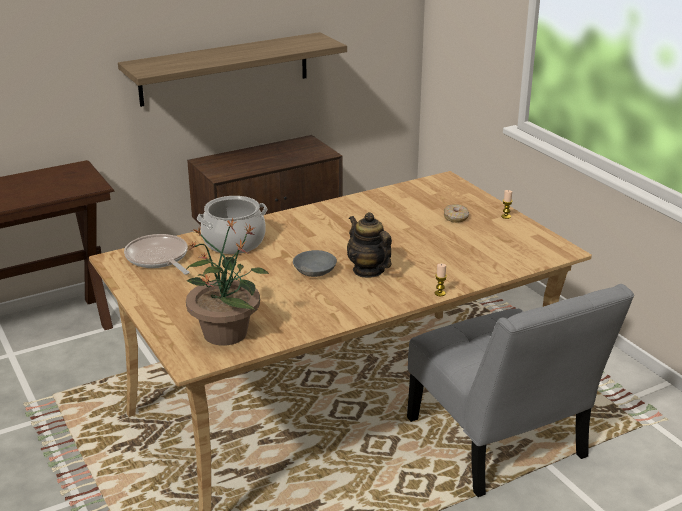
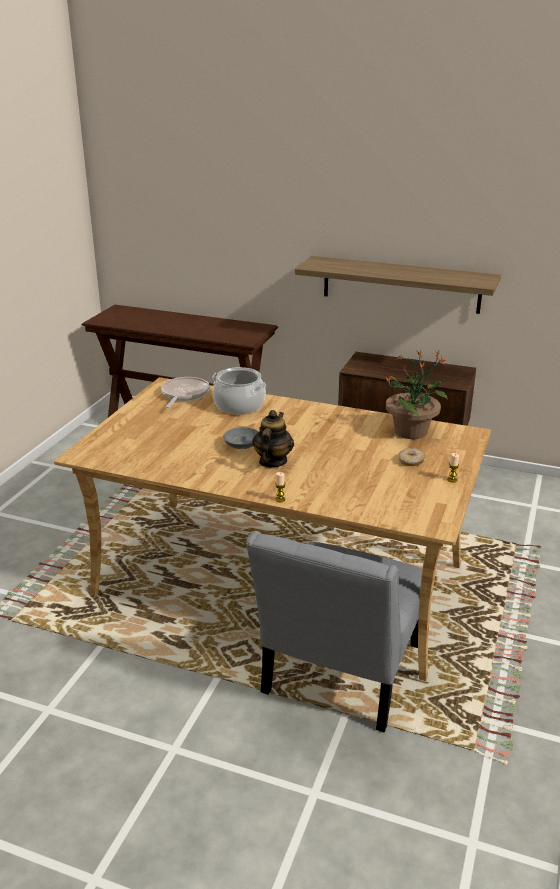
camera: 50 degrees right, 0 degrees up
(226, 332) = (124, 450): potted plant -> potted plant (411, 431)

